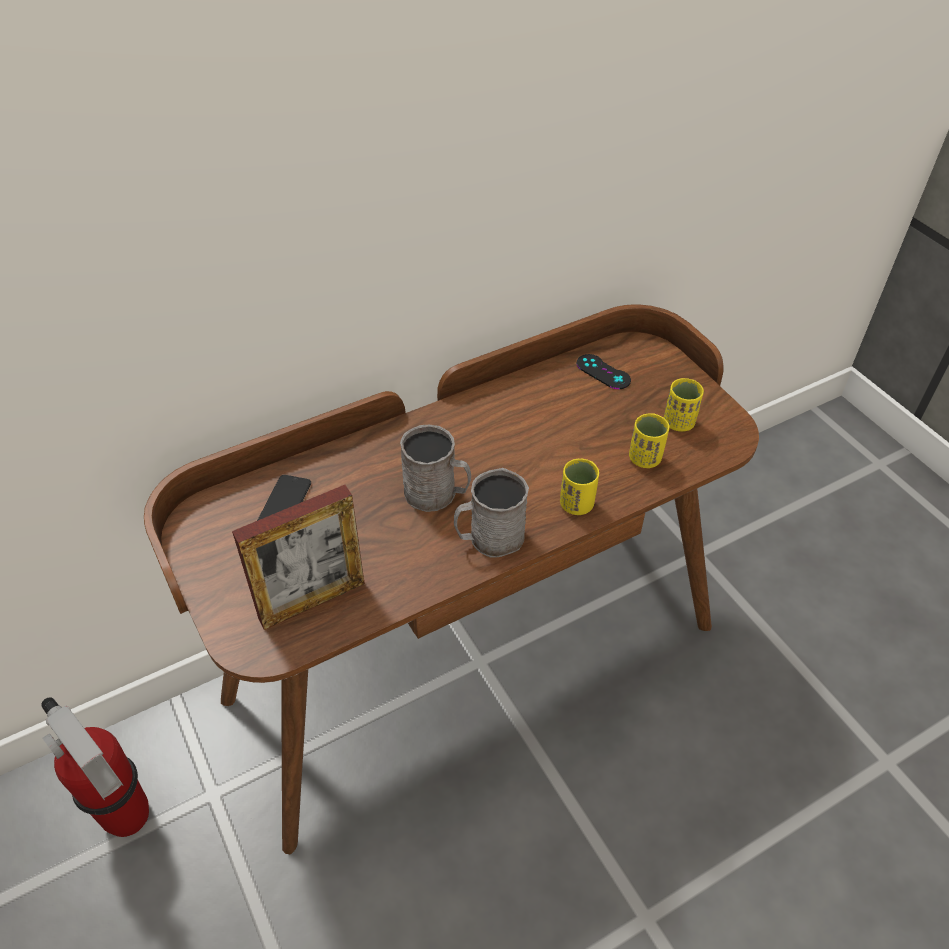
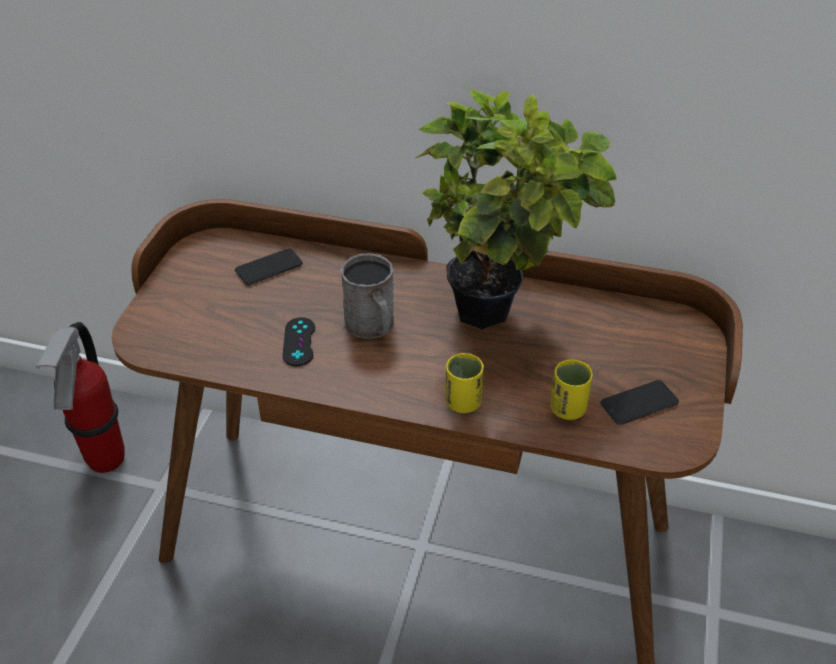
camera: 45 degrees right, 5 degrees down
(312, 601) = (206, 336): picture frame -> none
(489, 538) = (366, 380): grey mug -> none
(514, 420) = (499, 314): none -> potted plant
(603, 372) = (625, 325): black game controller -> black game controller (299, 342)
(679, 423) = (639, 403): yellow cup -> phone

